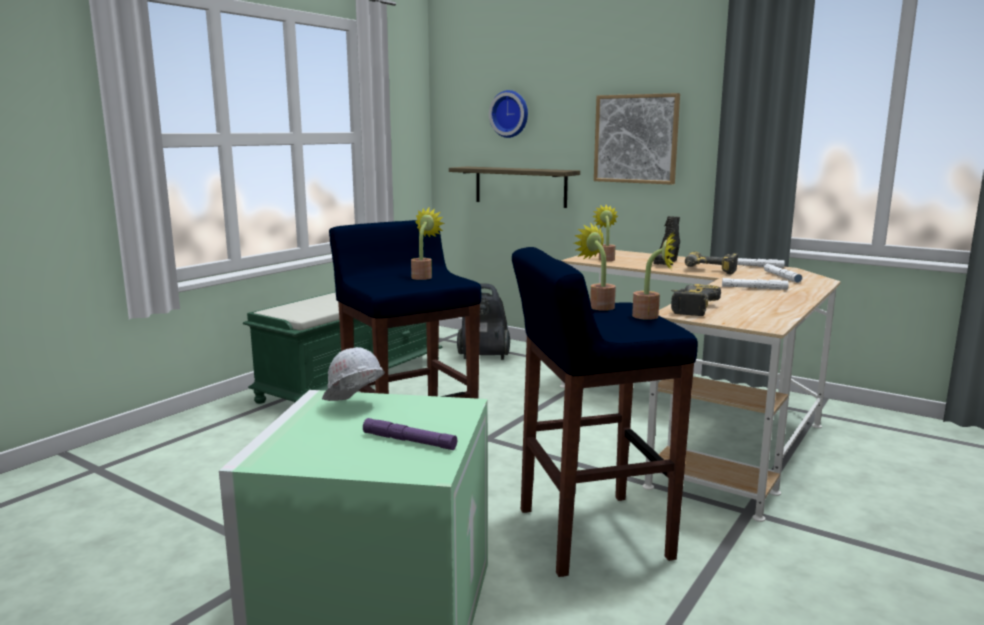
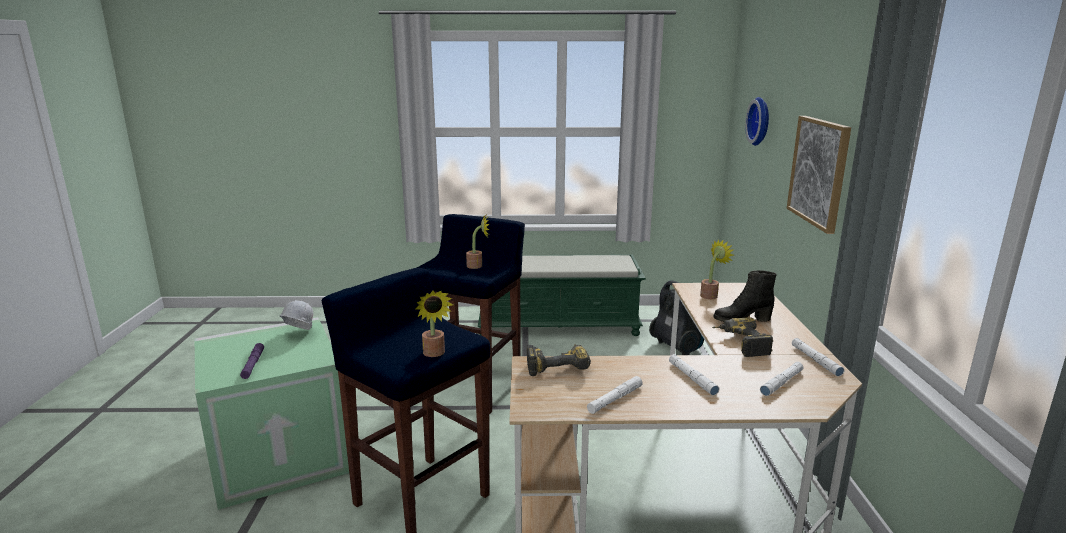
camera: 55 degrees right, 5 degrees up
(520, 186) = (757, 196): shelf -> none
(598, 306) = (449, 331): potted plant -> none
(770, 307) = (615, 399): none -> white flashlight

